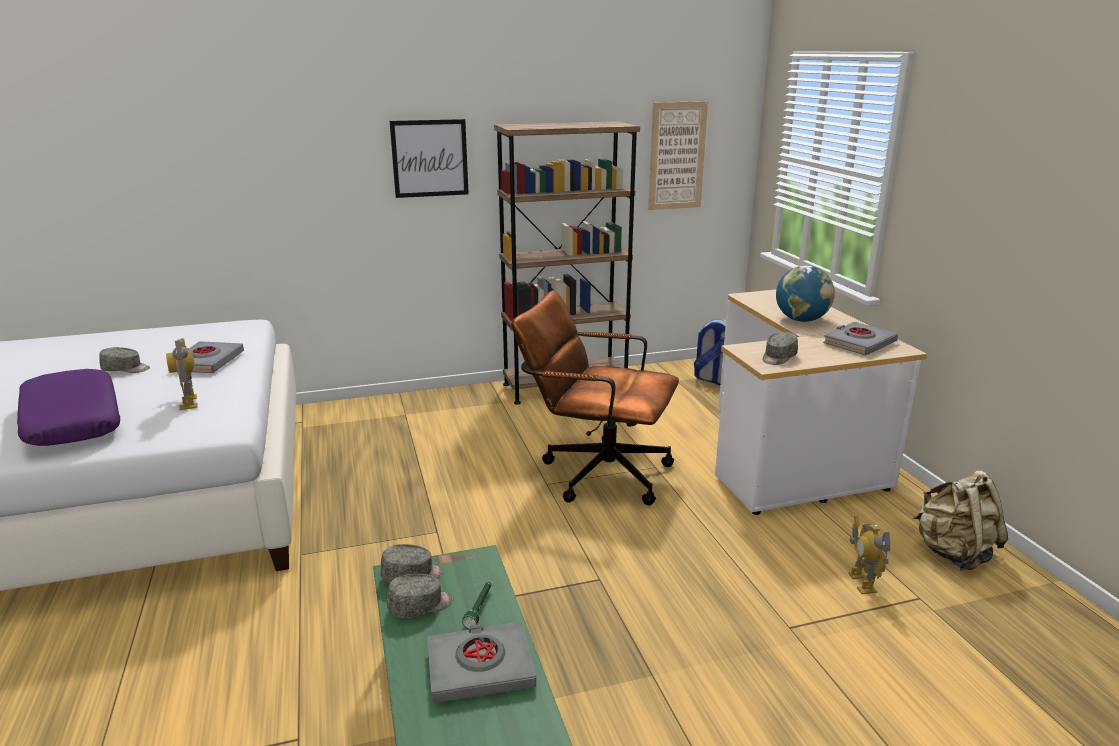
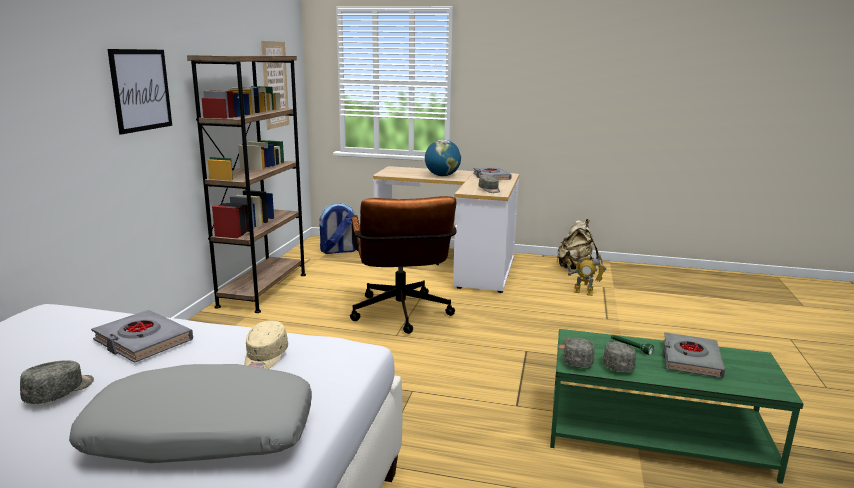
camera: 60 degrees left, 5 degrees down
(72, 421) = (201, 436): purple pillow -> grey pillow
(189, 402) = (265, 357): toy robot -> beige cap
(595, 472) = (401, 316): brown office chair -> brown office chair turned 60 degrees counterclockwise

